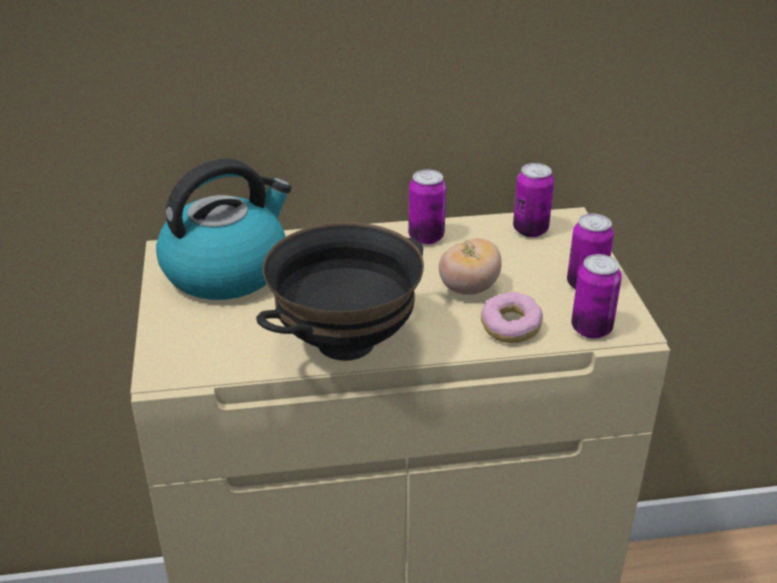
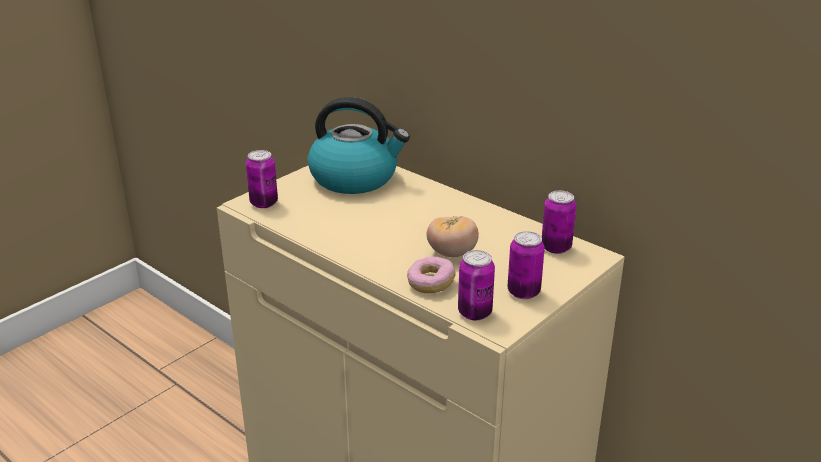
camera: 50 degrees right, 5 degrees down
(346, 344) = (339, 239): black bowl -> none
(426, 237) = (485, 217): can -> can (264, 203)

